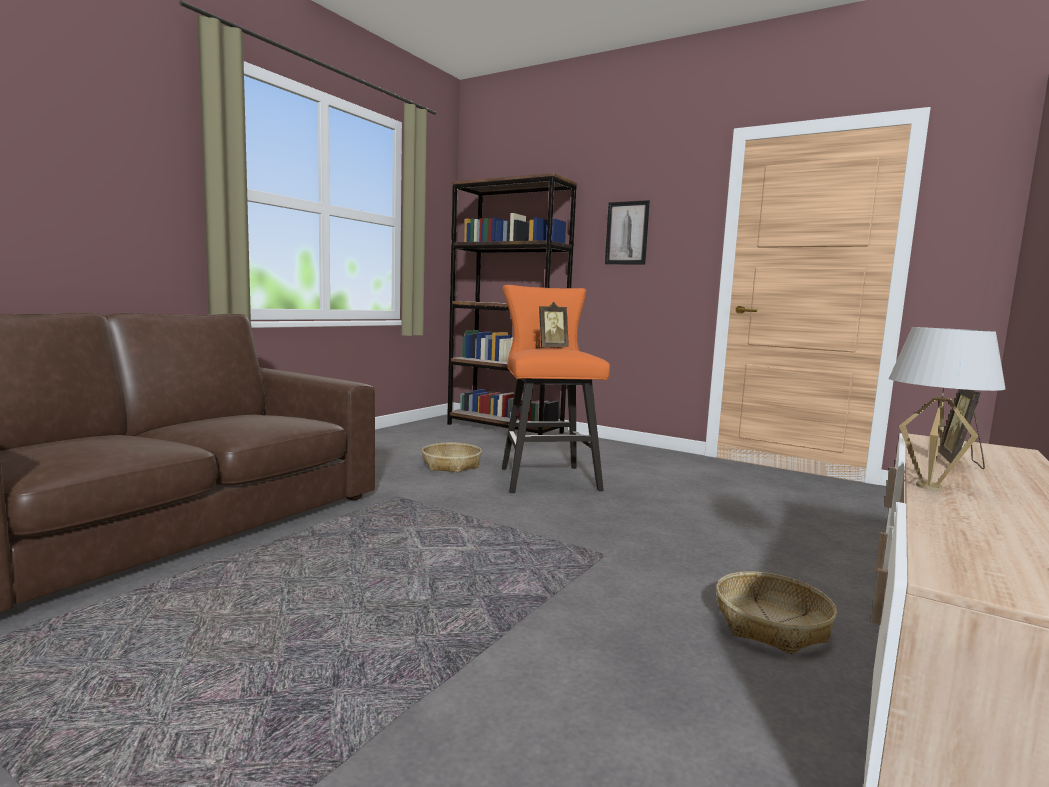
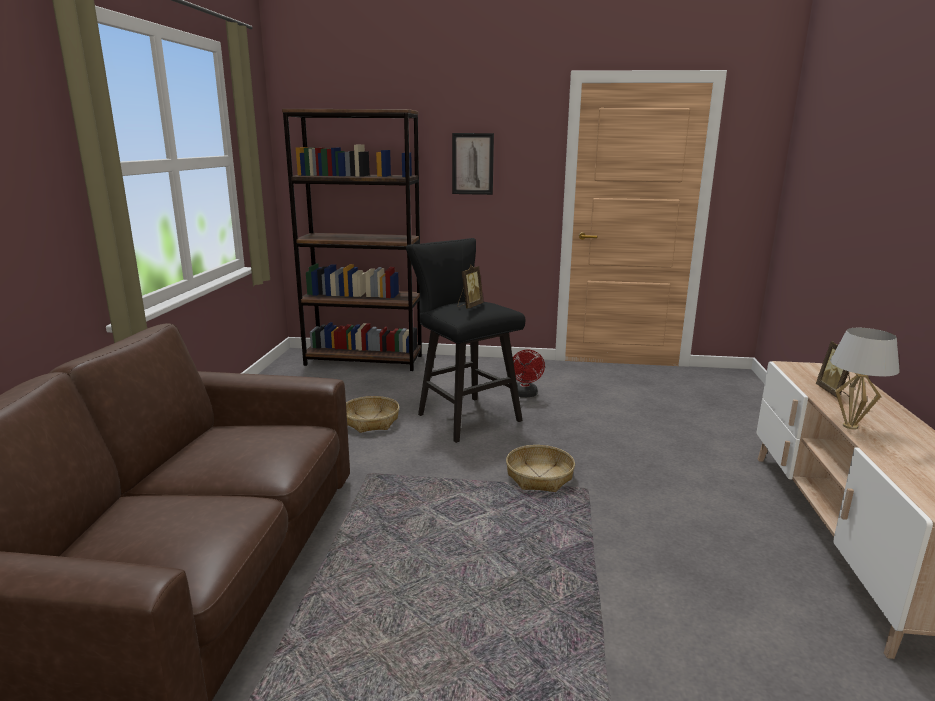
camera: 25 degrees left, 10 degrees up
(545, 477) = (463, 416): orange stool -> black stool
(634, 474) = (525, 395): none -> red fan
(771, 625) = (731, 517): basket -> basket (539, 477)

